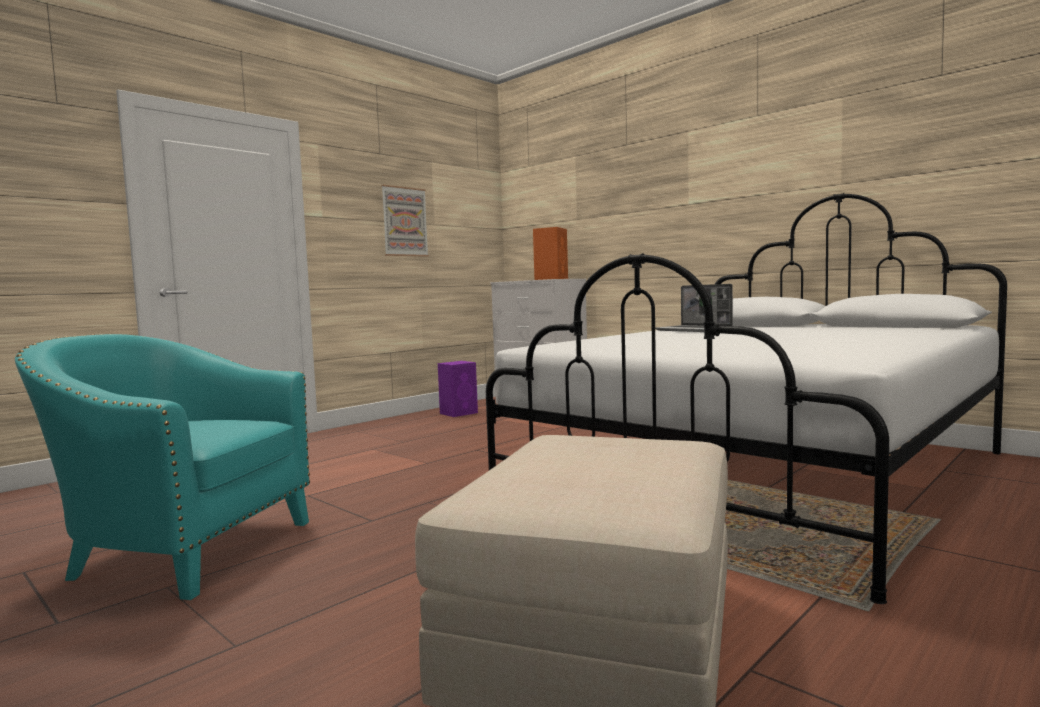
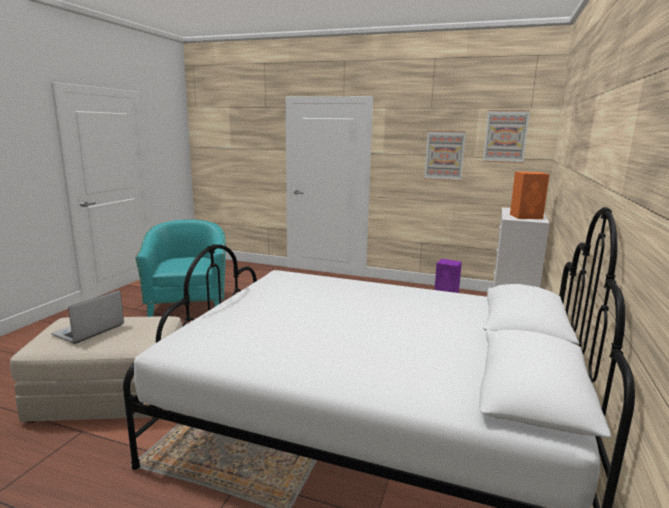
camera: 65 degrees right, 10 degrees up
(462, 199) = (505, 136): none -> picture
(694, 330) = (418, 301): laptop -> laptop (88, 331)

